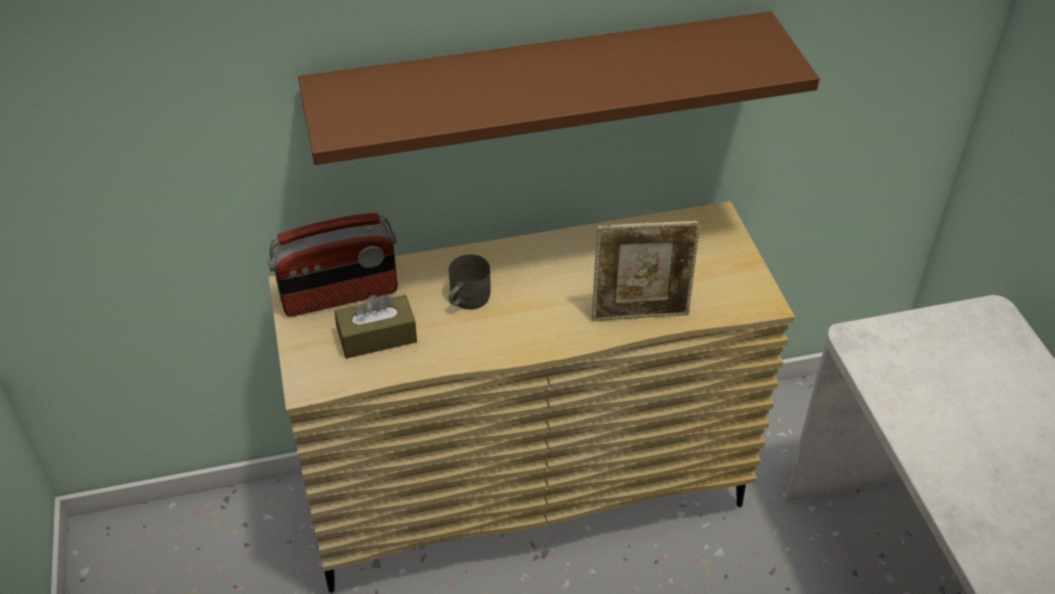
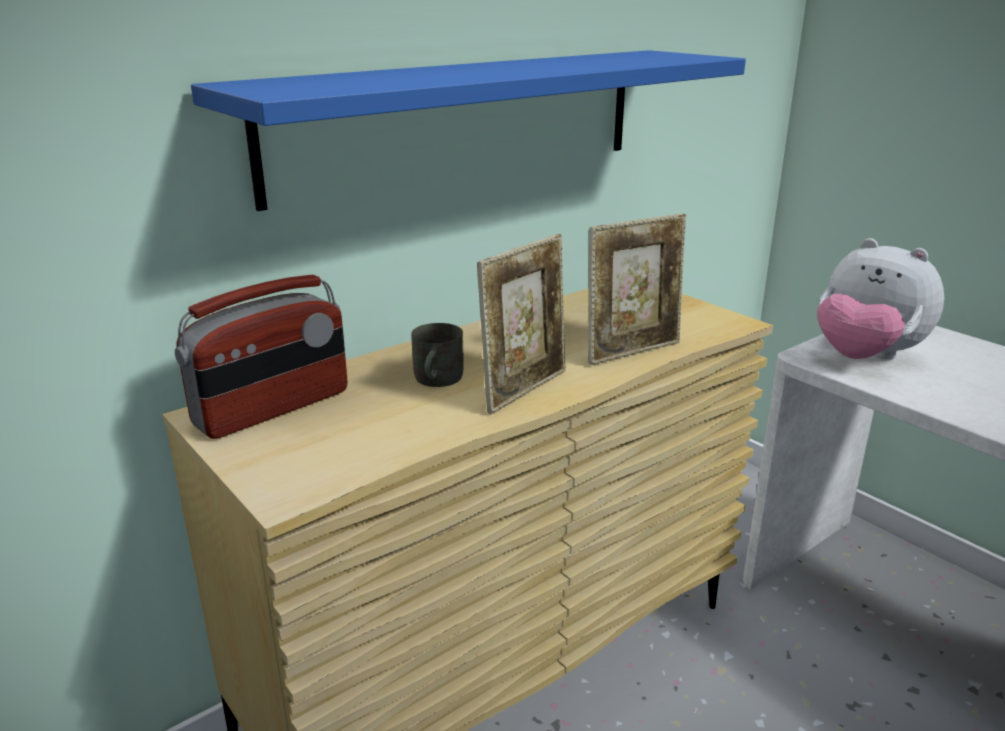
camera: 25 degrees left, 20 degrees down
(377, 337) = (350, 431): brown tissue box -> none
(522, 332) = (524, 389): none -> picture frame
(542, 83) = (463, 121): brown shelf -> blue shelf
(909, 357) = (865, 357): none -> plush toy

